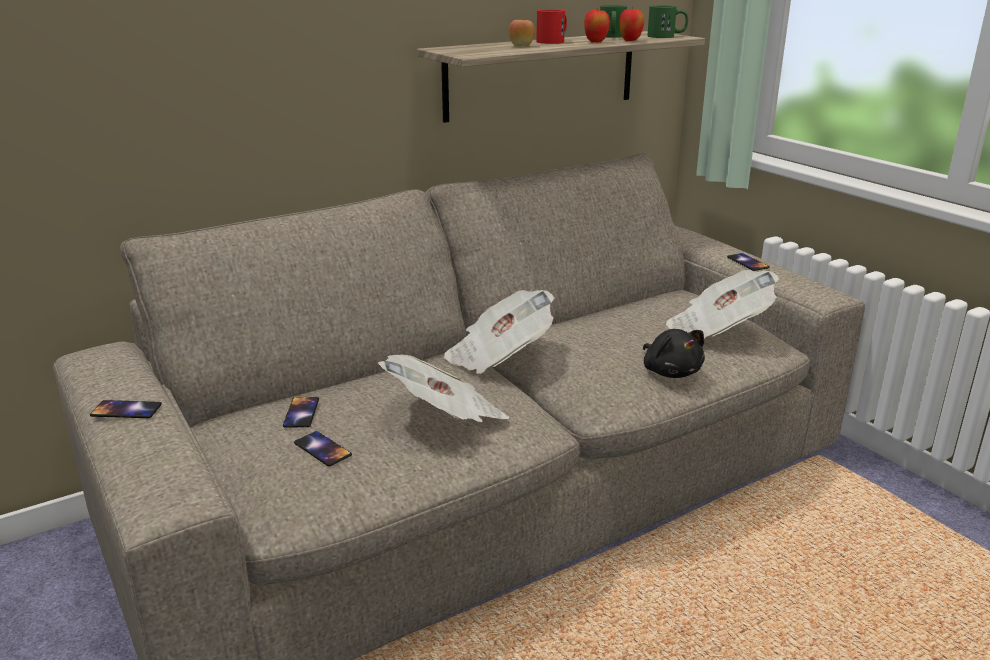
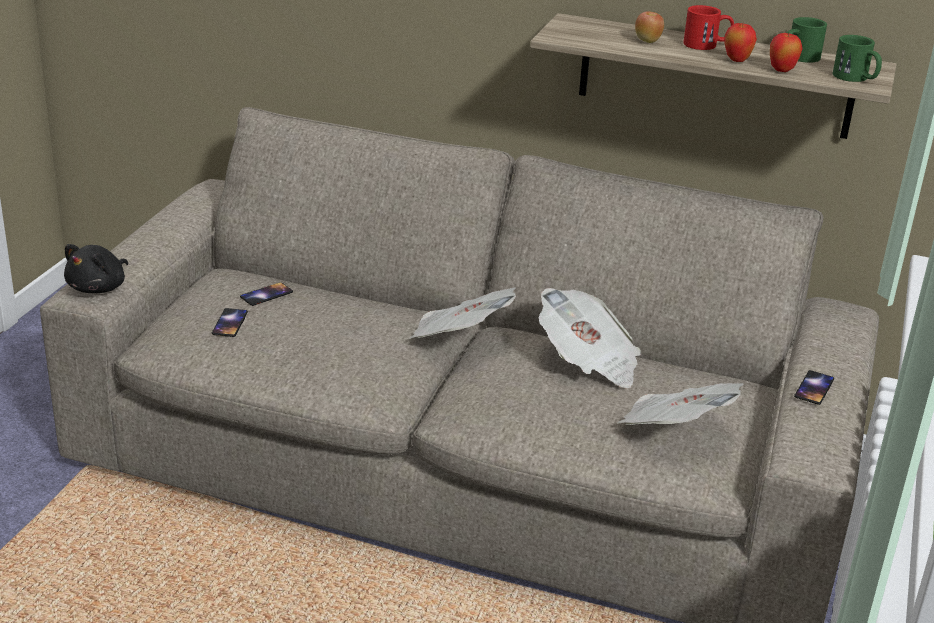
camera: 50 degrees right, 5 degrees up
(126, 410) = (157, 230): phone -> none
(446, 418) = (328, 352): newspaper -> newspaper (588, 363)
(670, 372) = (547, 430): black plush toy -> black plush toy (99, 287)

